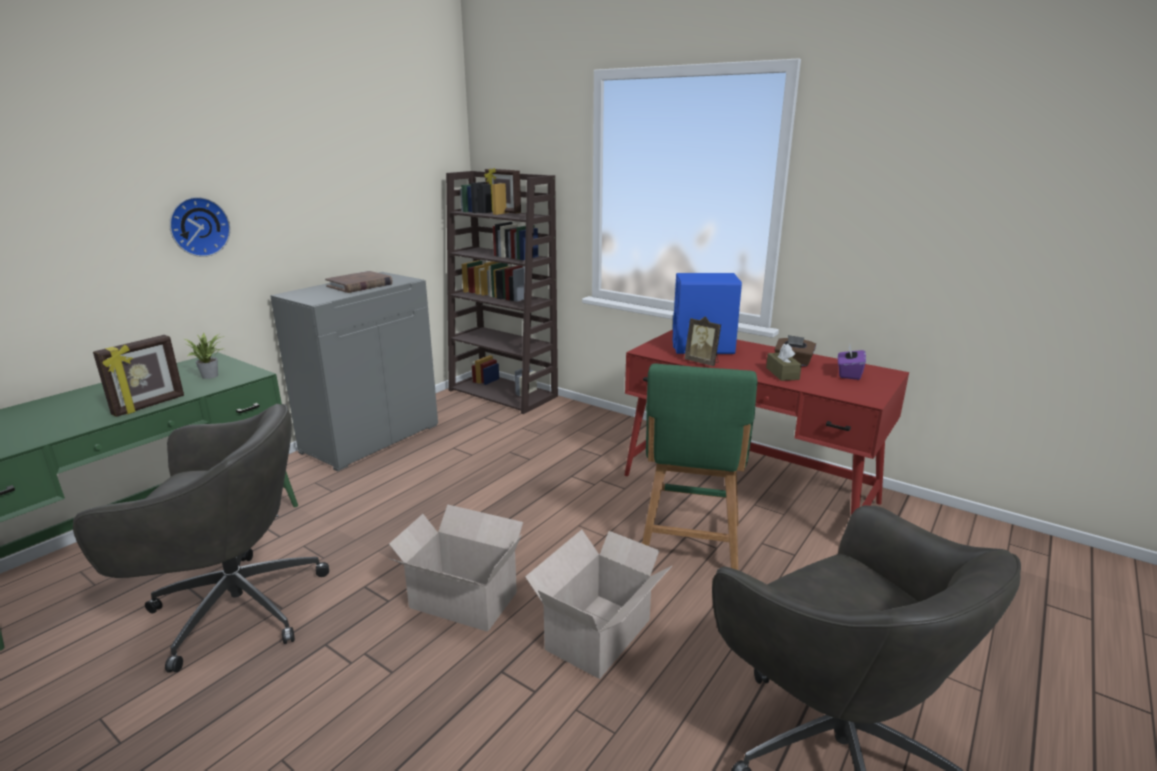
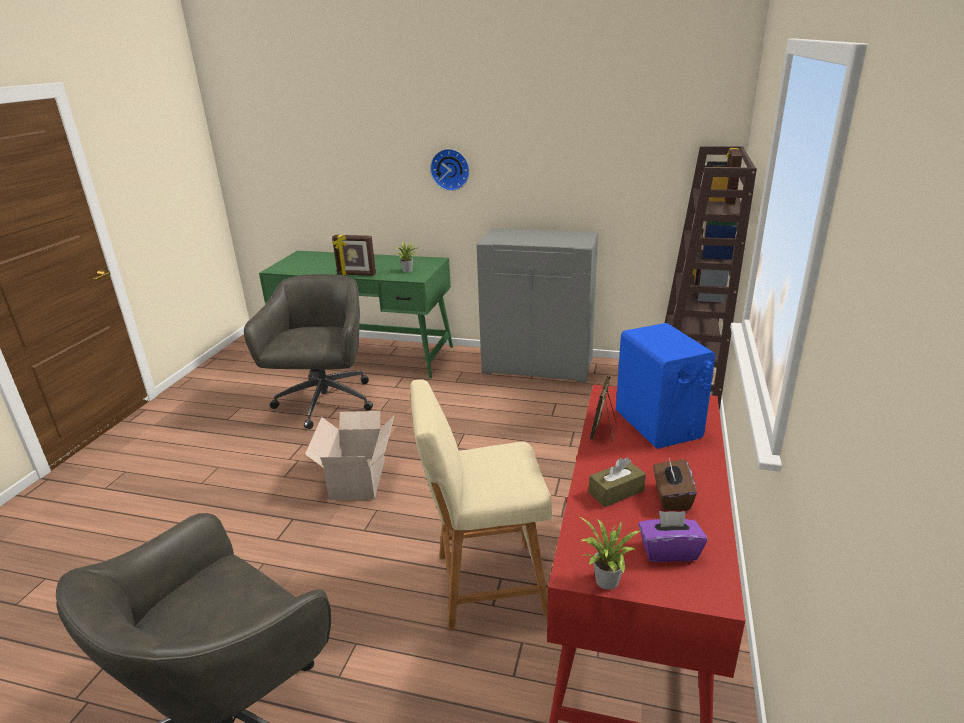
camera: 70 degrees right, 5 degrees up
(233, 607) = (324, 403): grey office chair -> grey office chair turned 150 degrees counterclockwise
(360, 285) = (545, 238): brown book -> none
(601, 633) = (342, 555): cardboard box -> none
(690, 546) = (484, 584): green stool -> beige stool
(879, 394) = (605, 583): none -> potted plant

